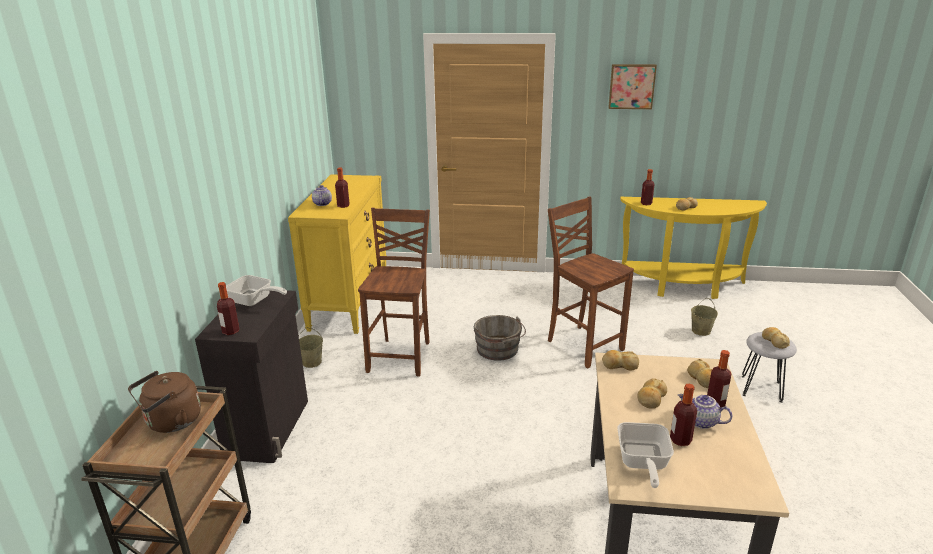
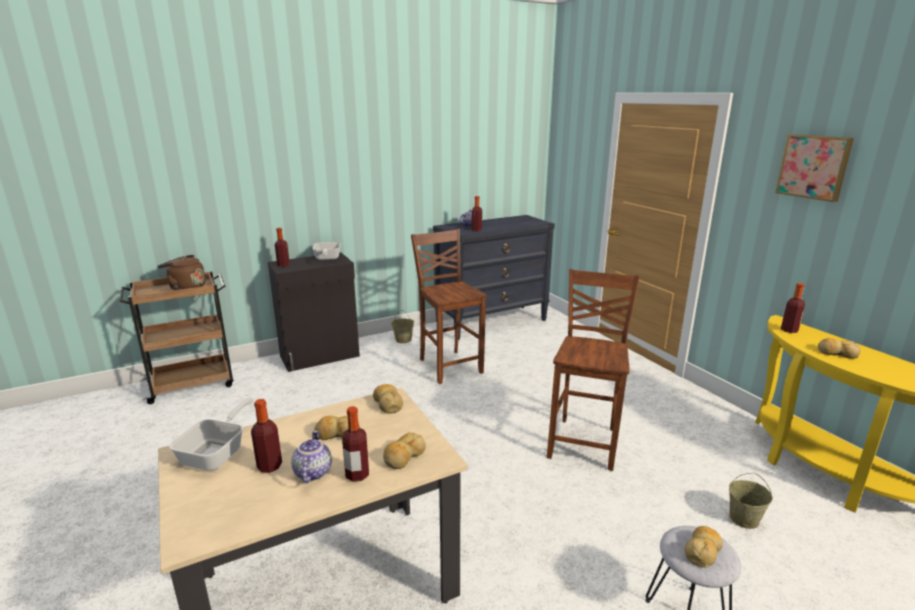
camera: 55 degrees right, 5 degrees down
(349, 302) = (492, 322): yellow dresser -> black dresser
(401, 356) = (449, 365): brown chair -> brown chair turned 90 degrees counterclockwise
(498, 350) = (512, 401): grey bucket -> none
(642, 463) = (218, 453): frying pan -> frying pan turned 135 degrees clockwise

